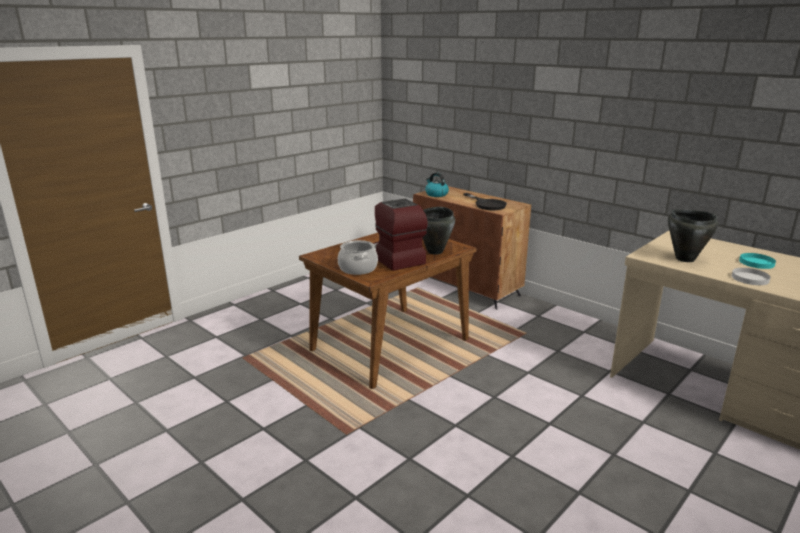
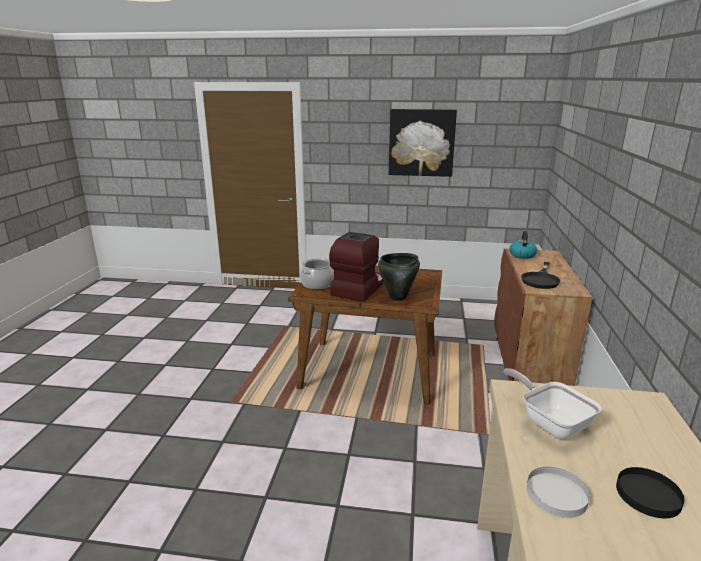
camera: 55 degrees right, 0 degrees up
(284, 108) = (421, 142): none -> picture
(684, 259) = (550, 422): black cooking pot -> frying pan
(756, 263) = (647, 495): turquoise plate -> black plate

